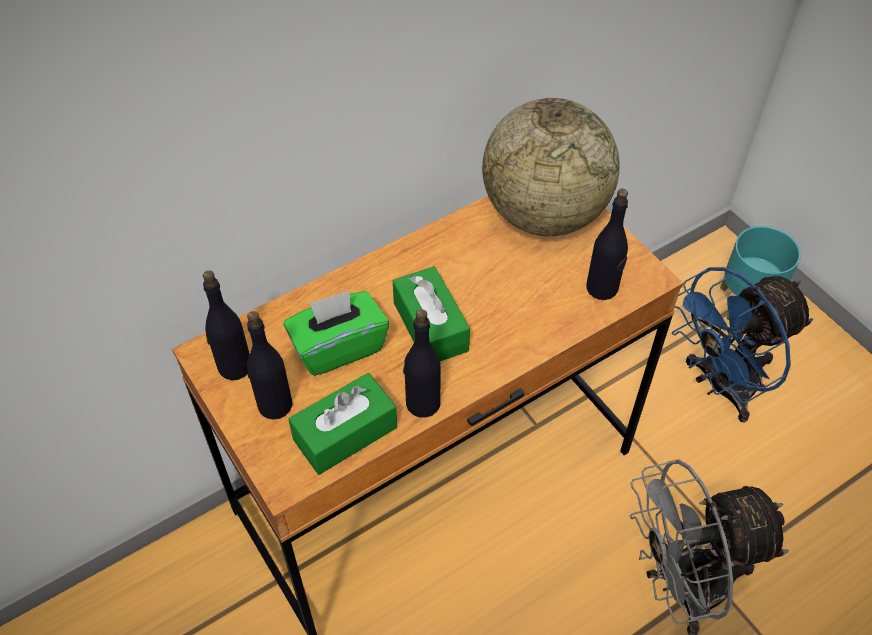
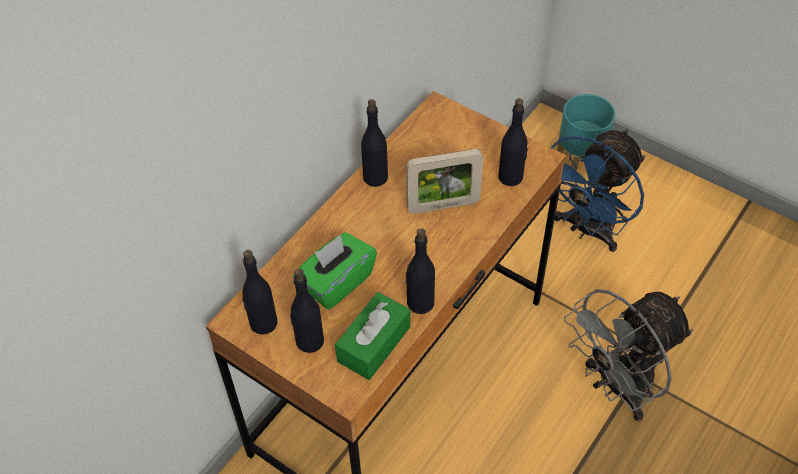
camera: 20 degrees left, 0 degrees up
(430, 326) = (398, 245): green tissue box -> none
(442, 240) = (375, 177): none -> black bottle
(504, 297) = (443, 205): none -> picture frame
(544, 214) = (443, 134): globe -> none

